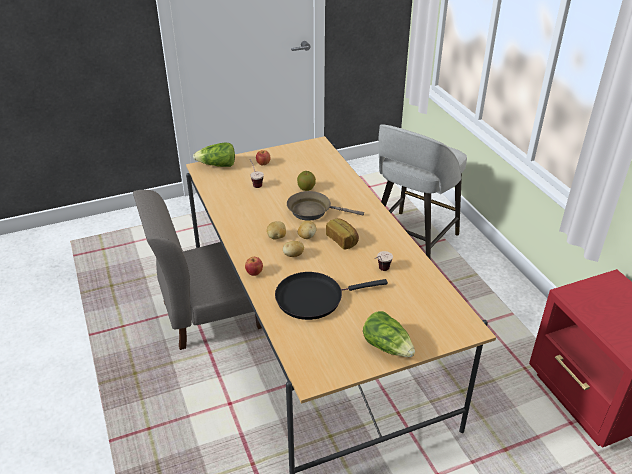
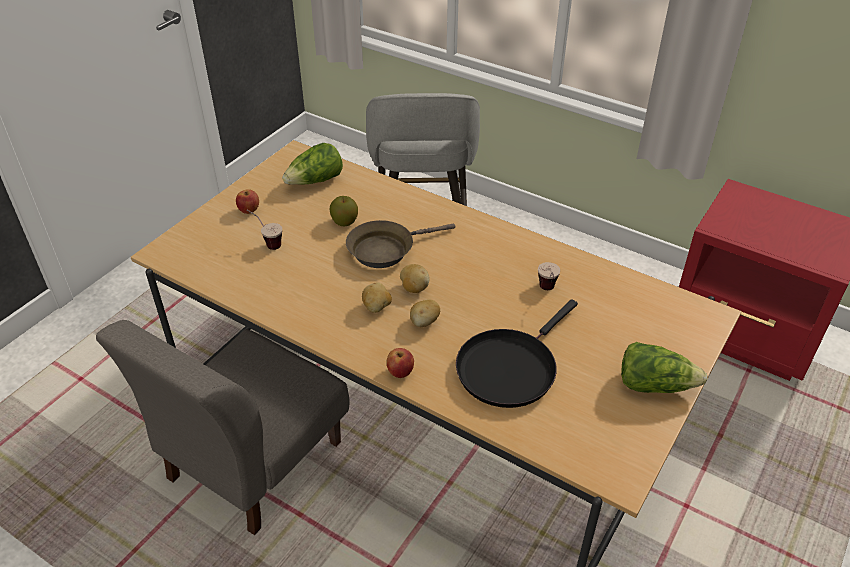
camera: 35 degrees left, 5 degrees up
(217, 165) = (183, 239): lettuce -> lettuce (315, 181)
(342, 240) = (462, 272): bread -> none

